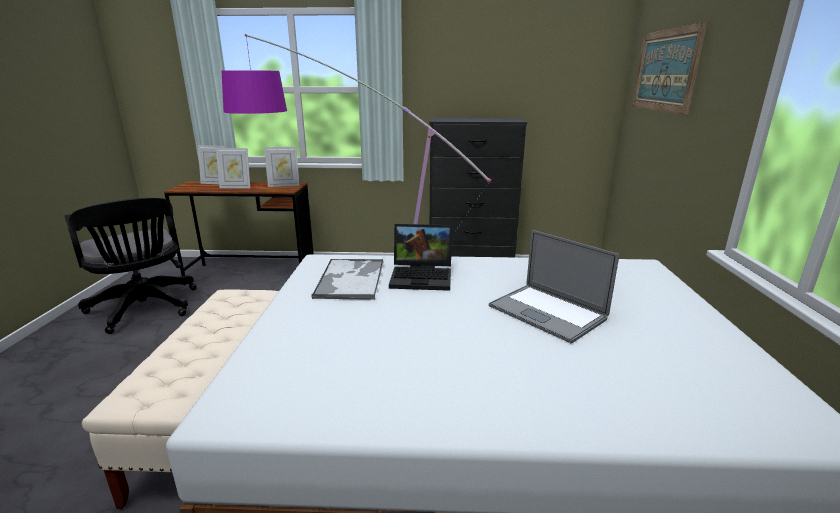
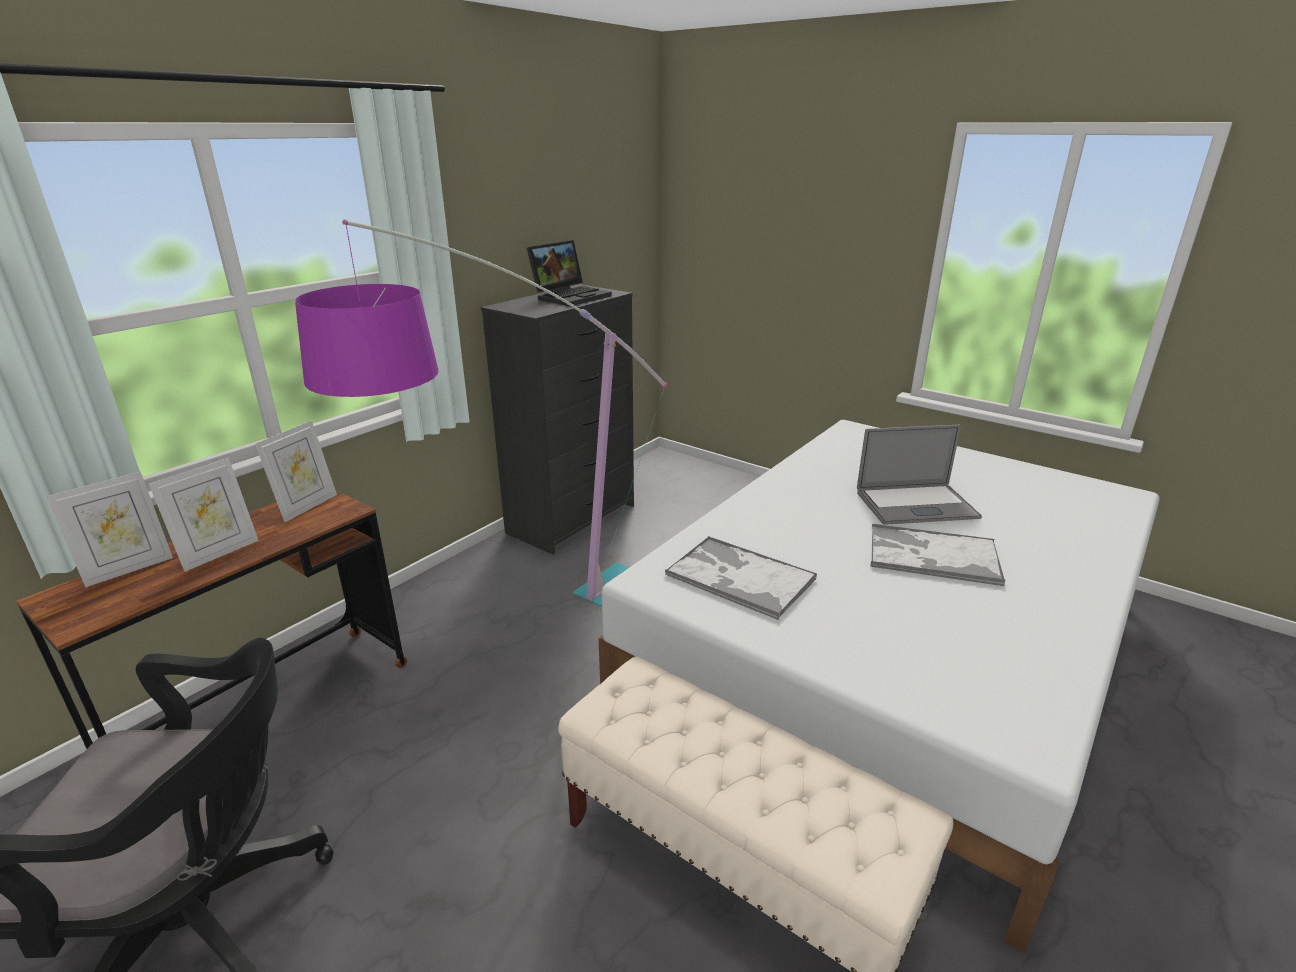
camera: 55 degrees left, 5 degrees up
(423, 277) = (777, 531): laptop -> laptop (571, 296)
(466, 332) = (931, 555): none -> tray
(665, 71) = (754, 213): picture -> none

